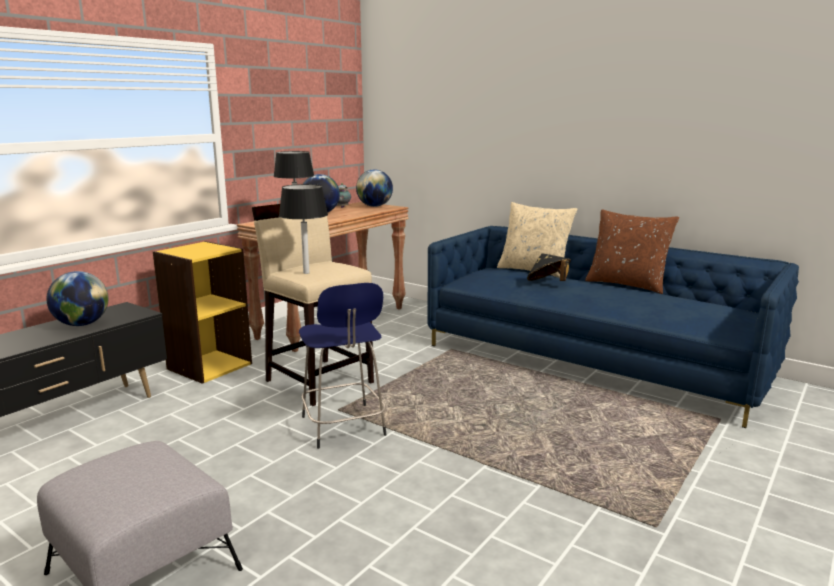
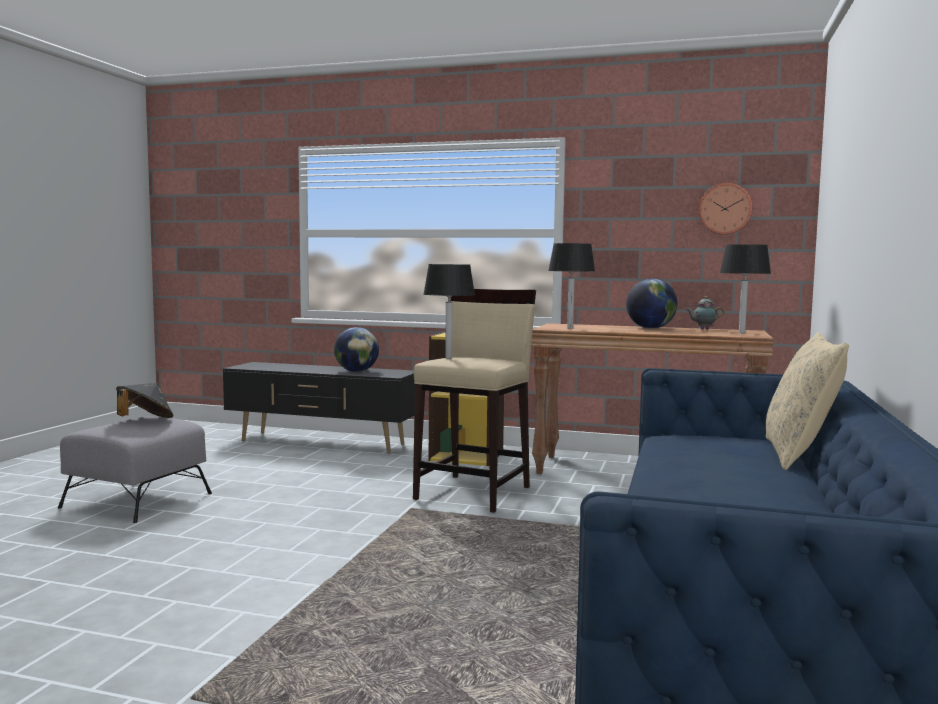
camera: 70 degrees right, 10 degrees down
(321, 113) = (725, 209): none -> wall clock
(344, 427) = (374, 516): blue stool -> none
(374, 206) = (741, 333): globe -> black table lamp
(548, 283) = (725, 462): black hat -> black hat (145, 421)
(627, 284) = (828, 504): brown pillow -> none

